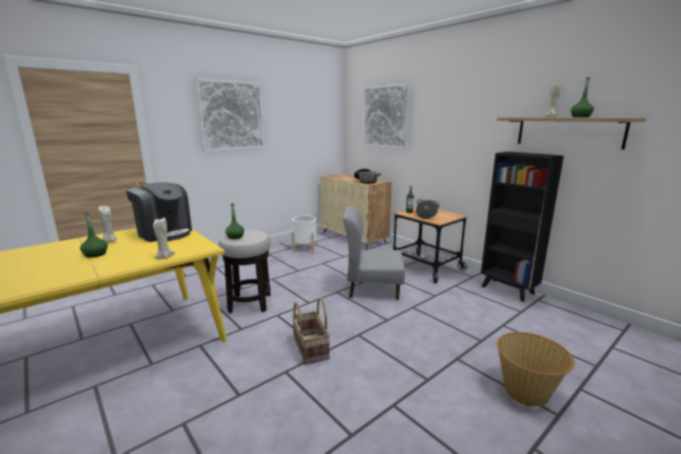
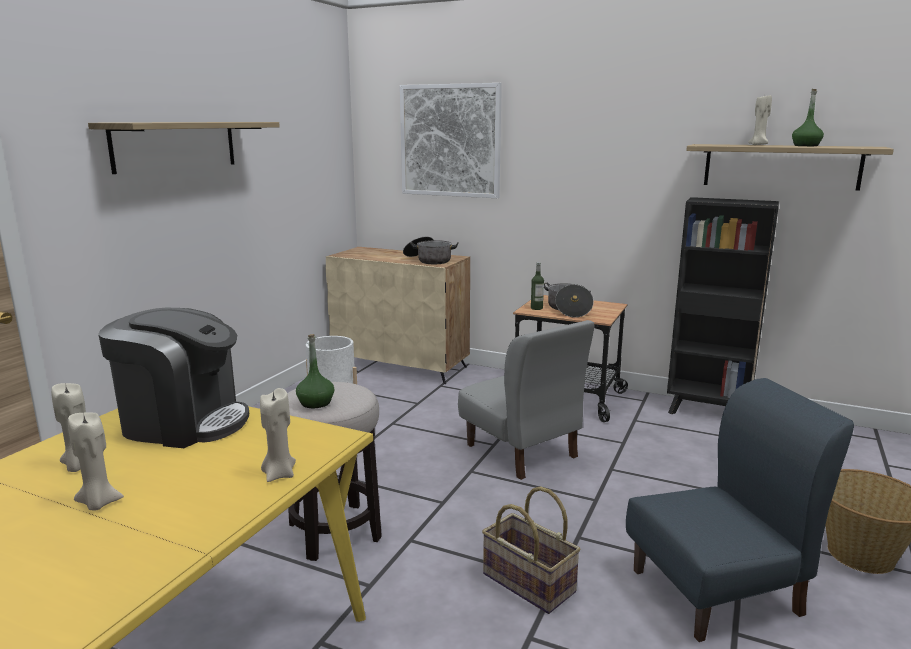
camera: 25 degrees left, 0 degrees up
(95, 254) = (98, 503): green bottle -> beige candle
(231, 116) = (176, 145): picture -> shelf
(372, 288) = (521, 451): grey chair -> grey chair turned 105 degrees counterclockwise
(406, 382) = (717, 592): none -> blue chair

